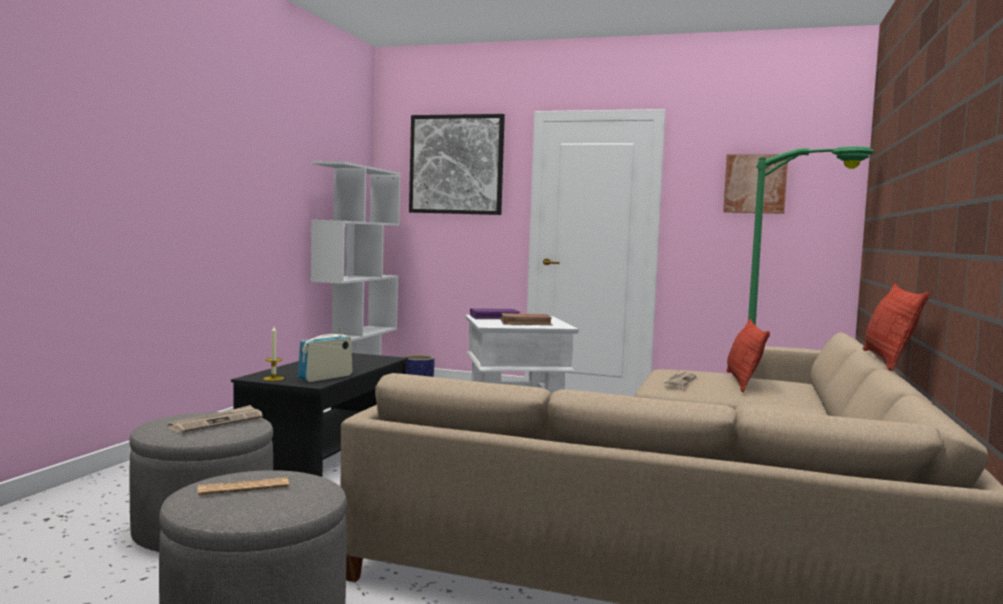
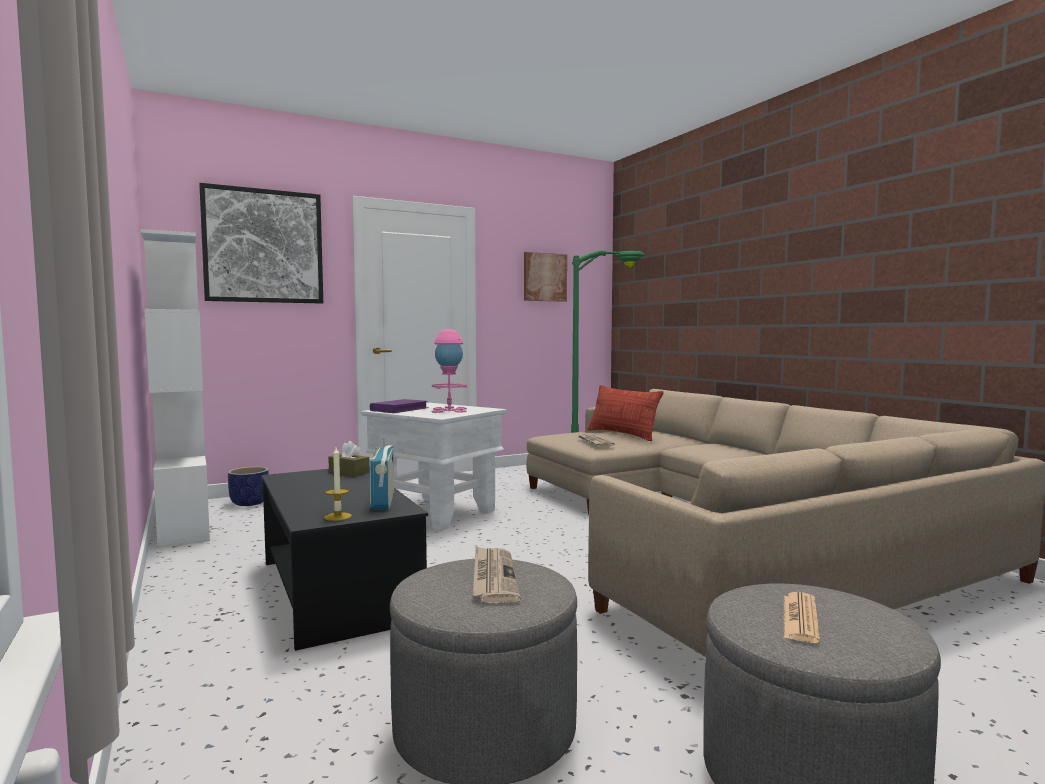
camera: 45 degrees left, 0 degrees up
(379, 359) = (349, 472): none -> brown tissue box
(526, 323) = (449, 410): brown book -> pink table lamp
(888, 360) = (766, 400): pillow -> none

